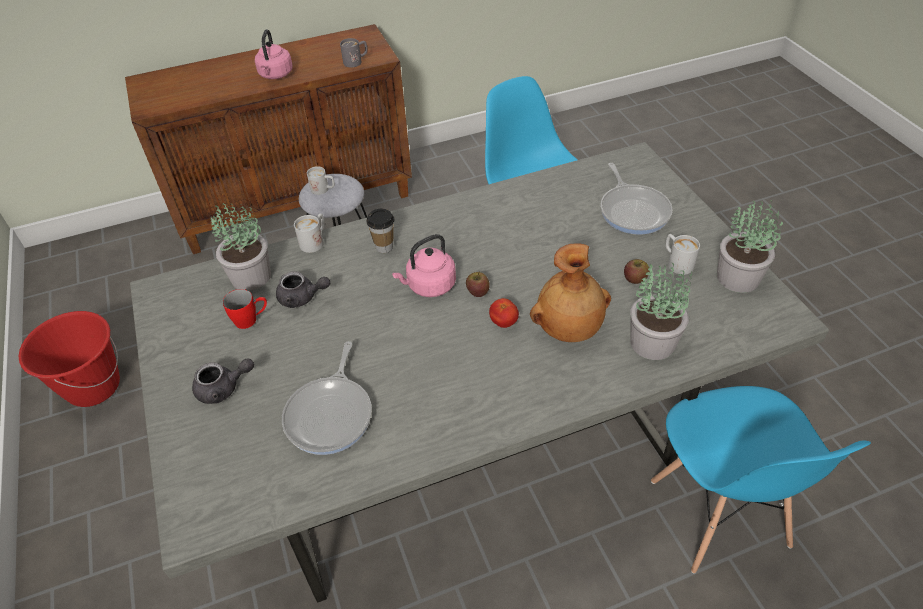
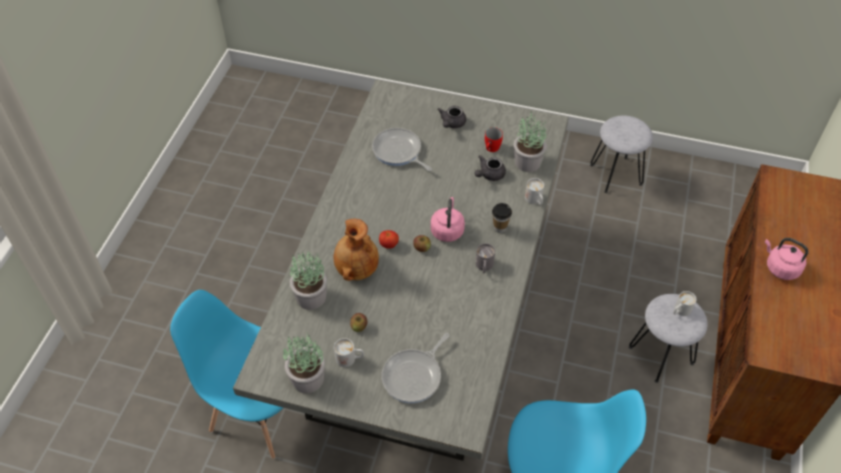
camera: 125 degrees right, 5 degrees up
(93, 387) = (616, 174): red bucket -> grey stool
(356, 61) = (768, 332): grey mug -> grey mug (484, 267)
(633, 210) = (414, 376): frying pan -> frying pan turned 75 degrees counterclockwise

